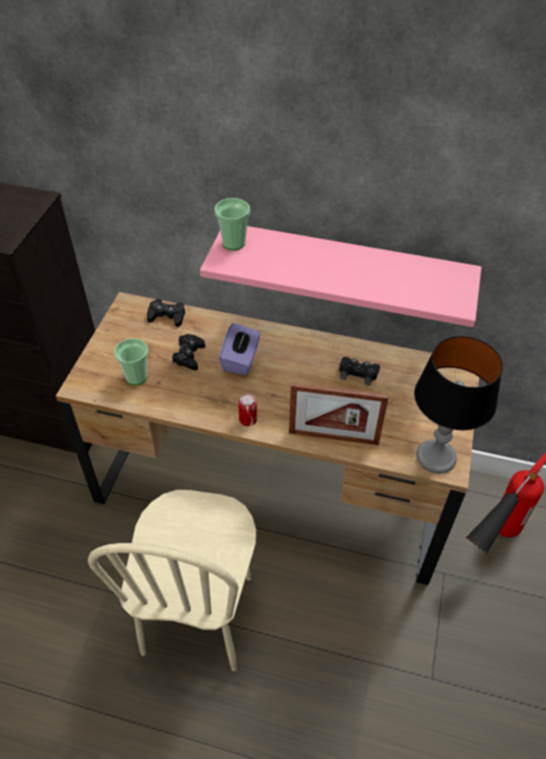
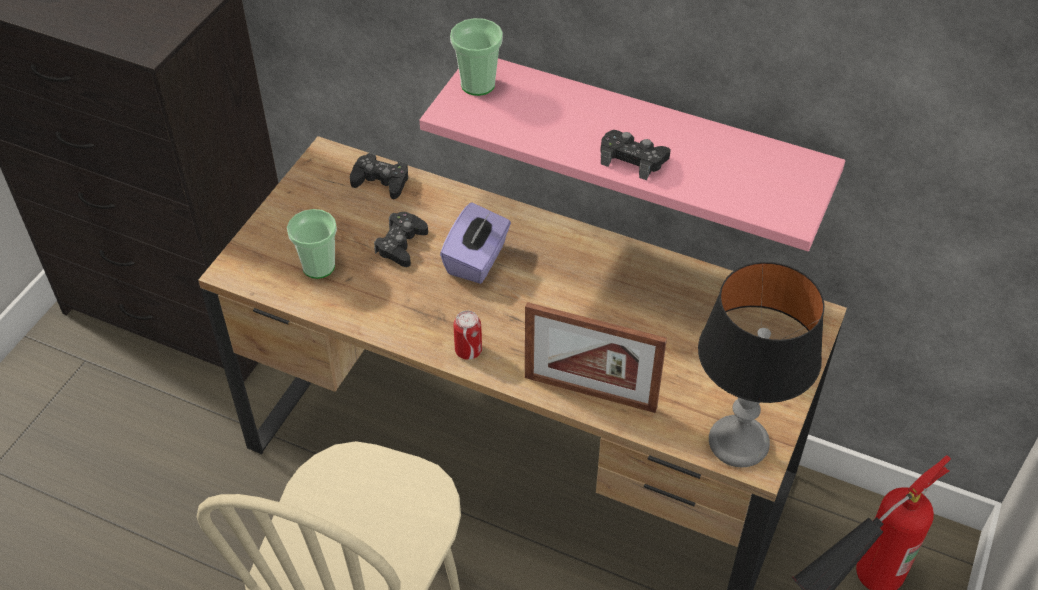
camera: 10 degrees right, 0 degrees up
(358, 373) = (650, 301): black game controller -> black game controller (633, 159)

